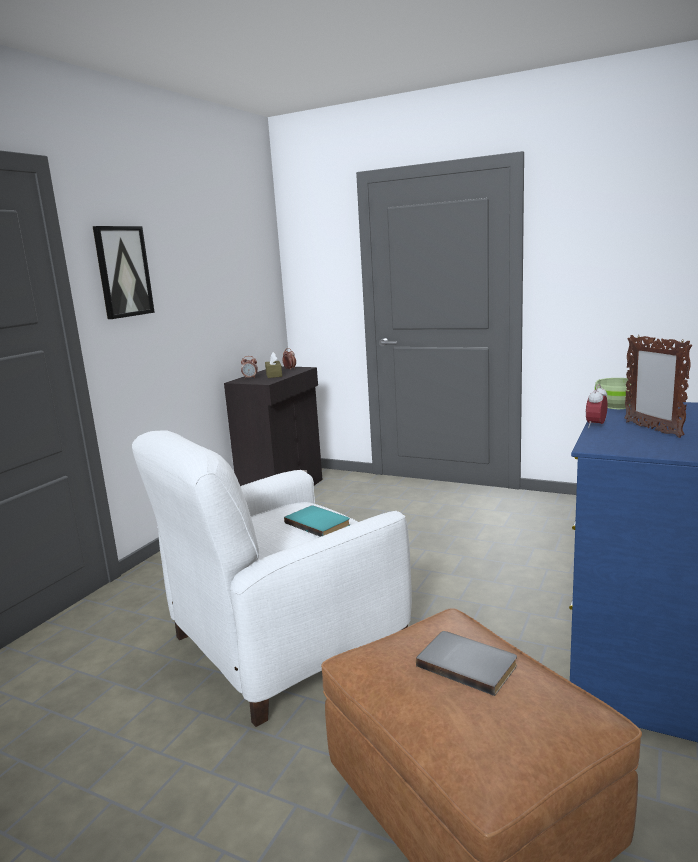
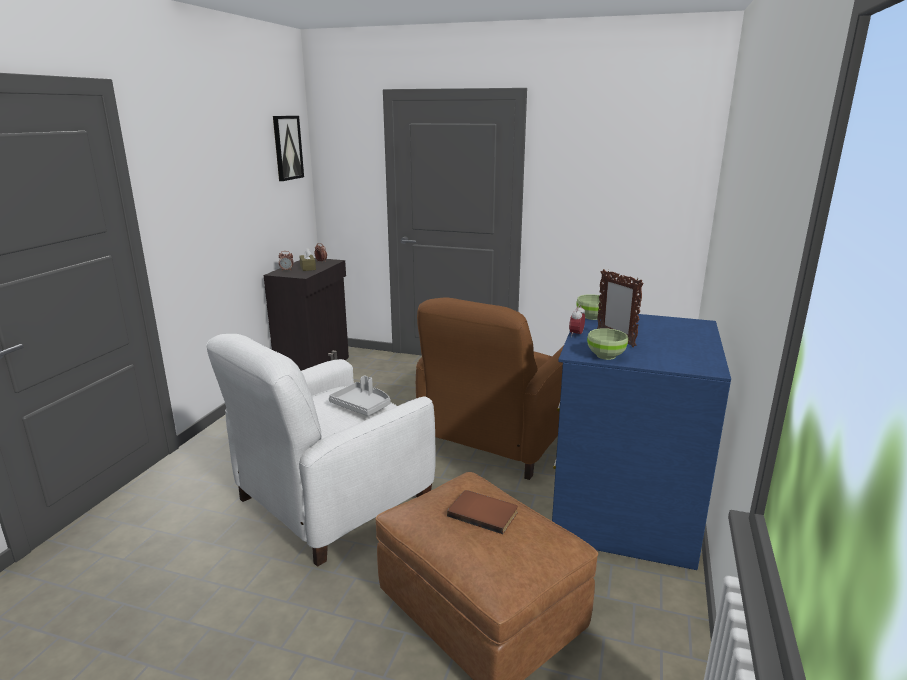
camera: 10 degrees left, 5 degrees up
(123, 272) = (177, 180): picture -> picture (287, 148)
(319, 523) = (362, 406): turquoise book -> grey tray
(468, 663) = (483, 512): grey book -> brown book
(494, 571) = (496, 437): none -> brown armchair
(640, 447) = (606, 355): none -> green bowl

